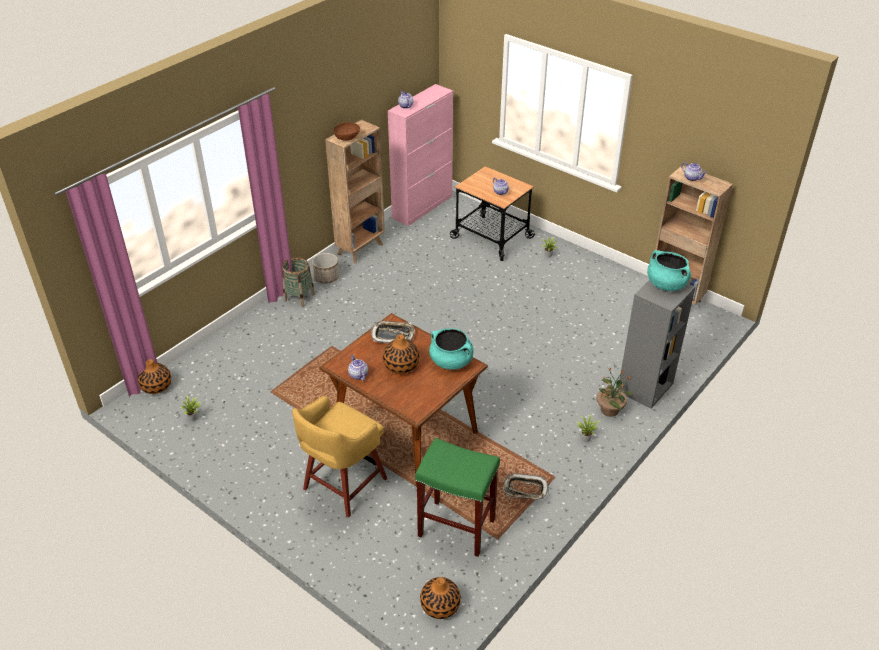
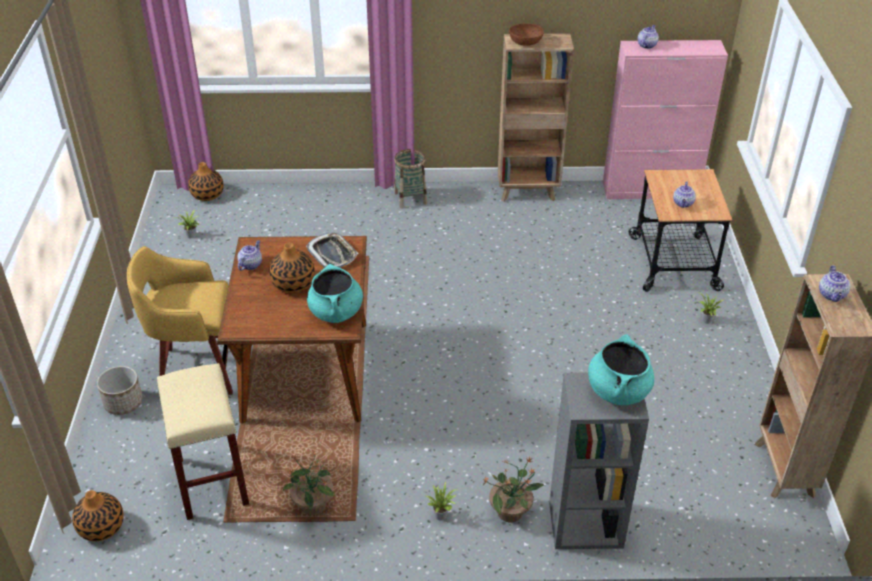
camera: 50 degrees right, 0 degrees up
(326, 277) = (458, 197): planter -> planter (123, 402)
(457, 527) = (213, 482): green stool -> beige stool
(525, 489) = (313, 505): tray -> potted plant

